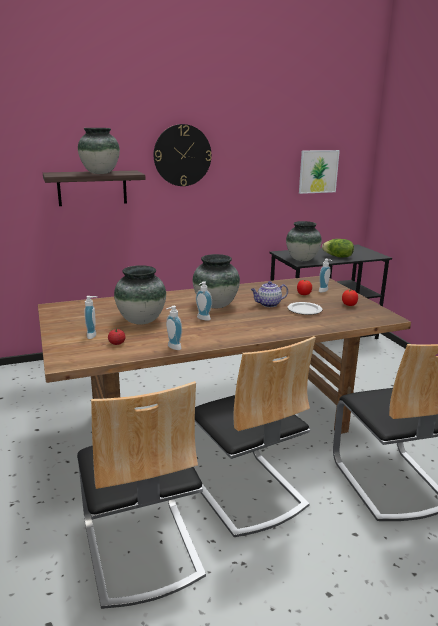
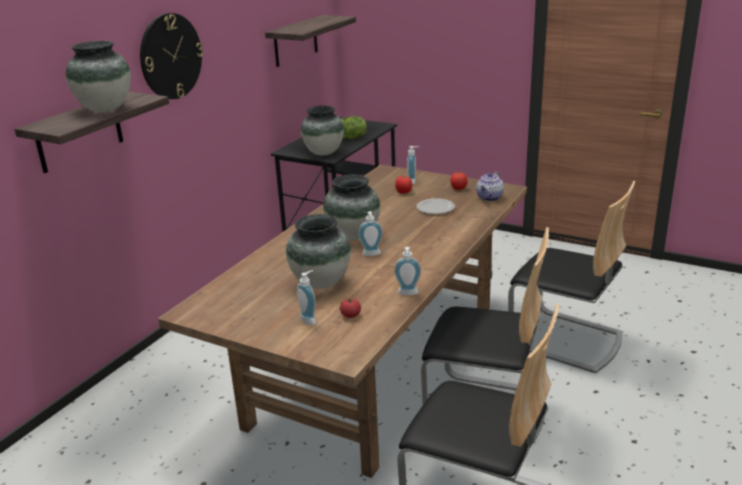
camera: 40 degrees left, 5 degrees up
(268, 304) = (396, 215): teapot -> teapot (489, 198)
(318, 171) = (295, 41): picture -> shelf

